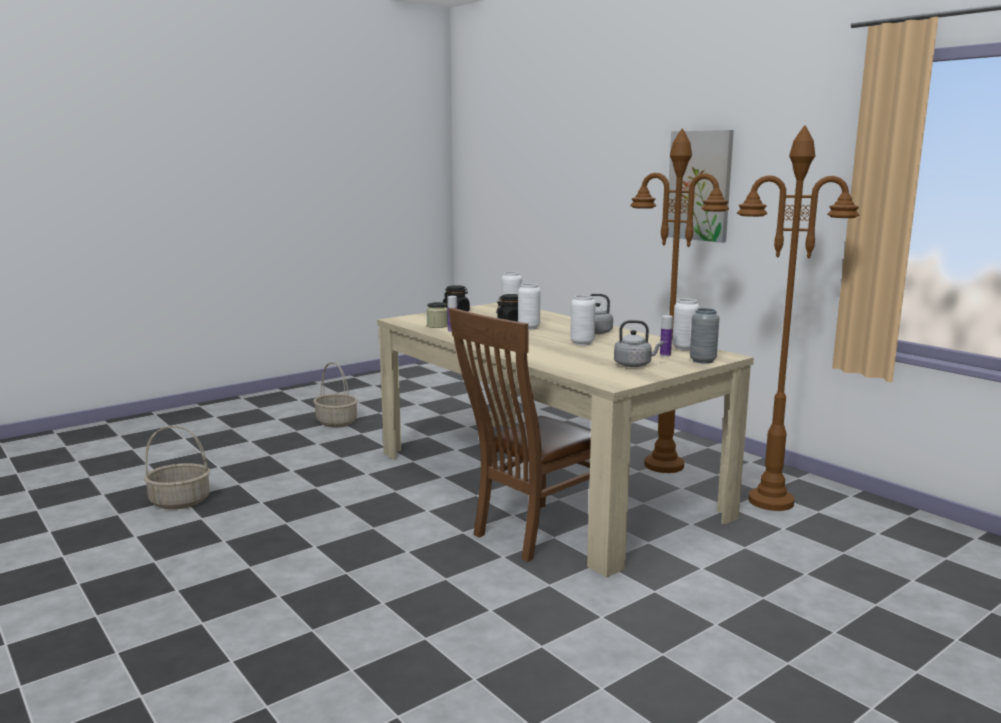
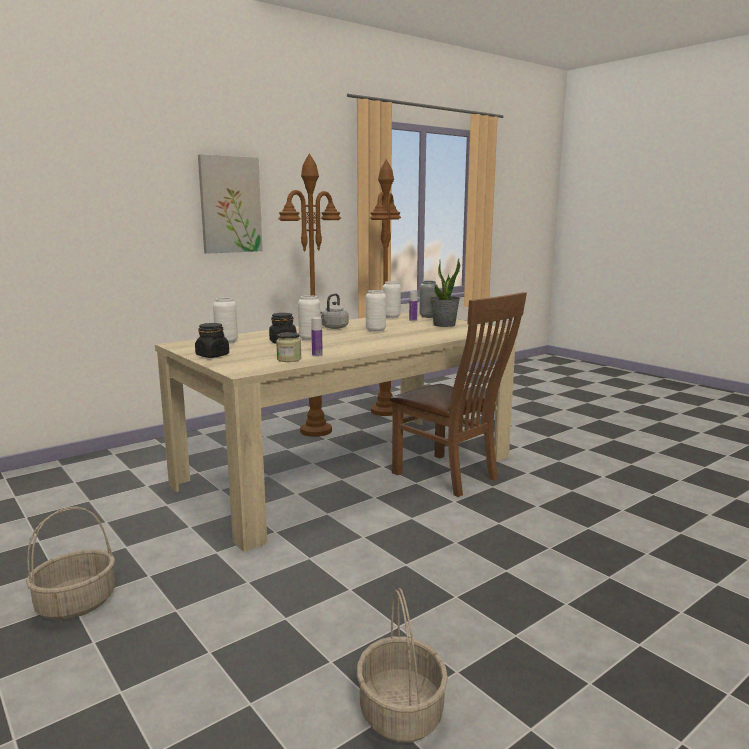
camera: 90 degrees left, 0 degrees up
(634, 365) = (444, 325): grey kettle -> potted plant

